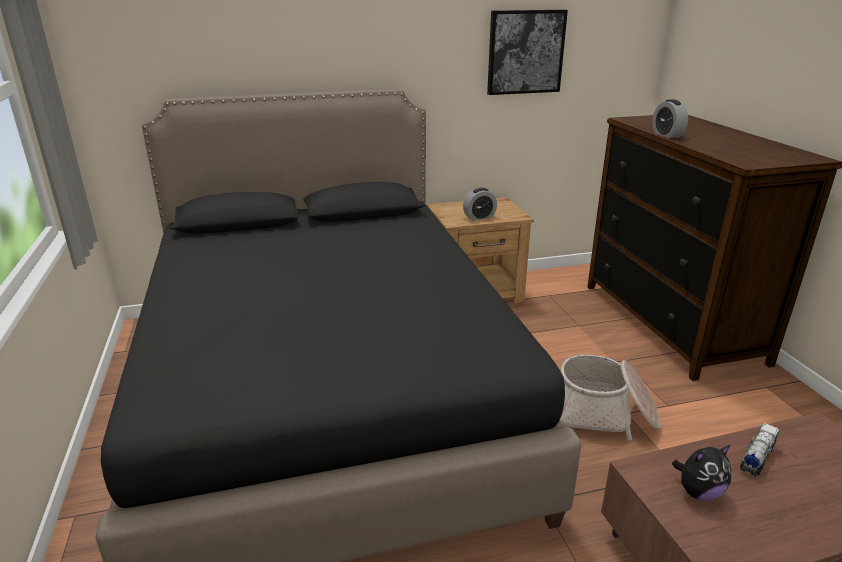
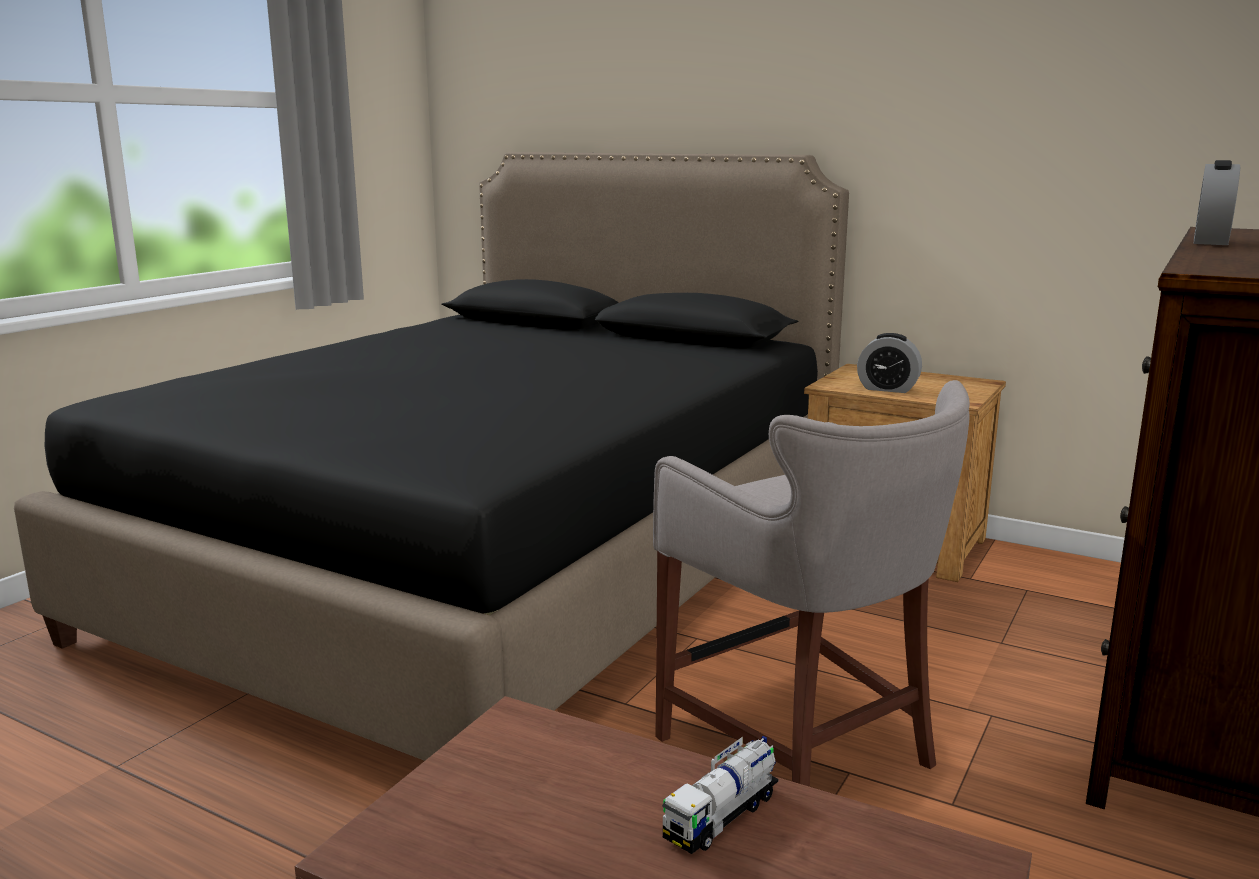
camera: 45 degrees right, 10 degrees down
(525, 52) = (1059, 99): picture -> none
(603, 414) = (802, 752): basket -> grey stool
(698, 492) = (531, 785): plush toy -> none
(756, 458) = (722, 816): toy truck -> toy truck turned 135 degrees clockwise

